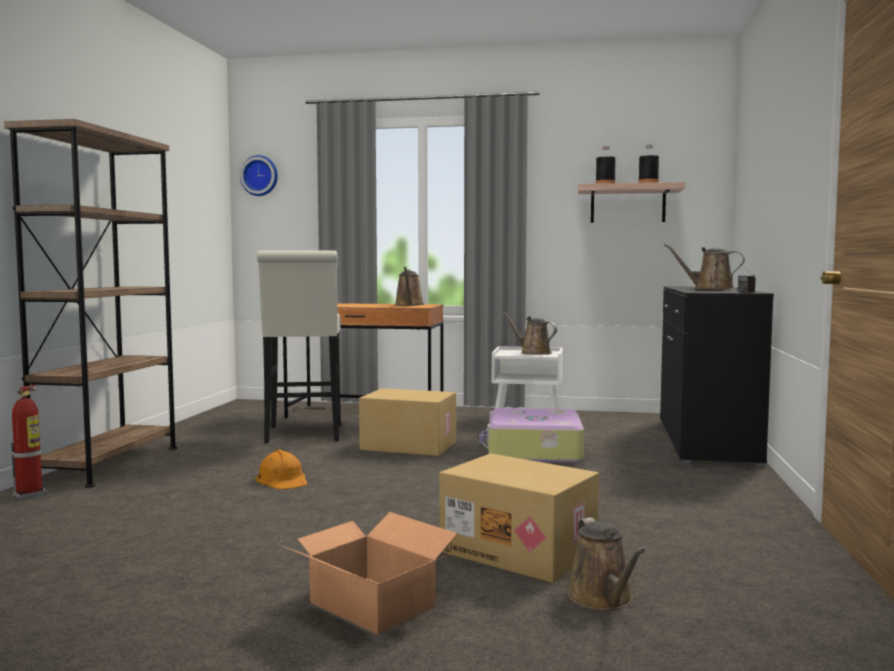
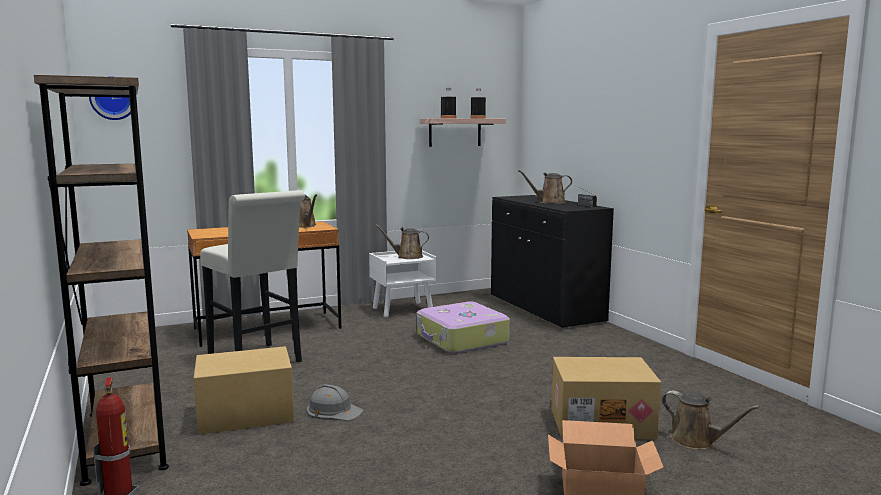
camera: 35 degrees left, 5 degrees up
(282, 479) = (333, 410): orange hard hat -> grey hard hat
(407, 446) = (366, 354): cardboard box -> cardboard box (245, 415)

